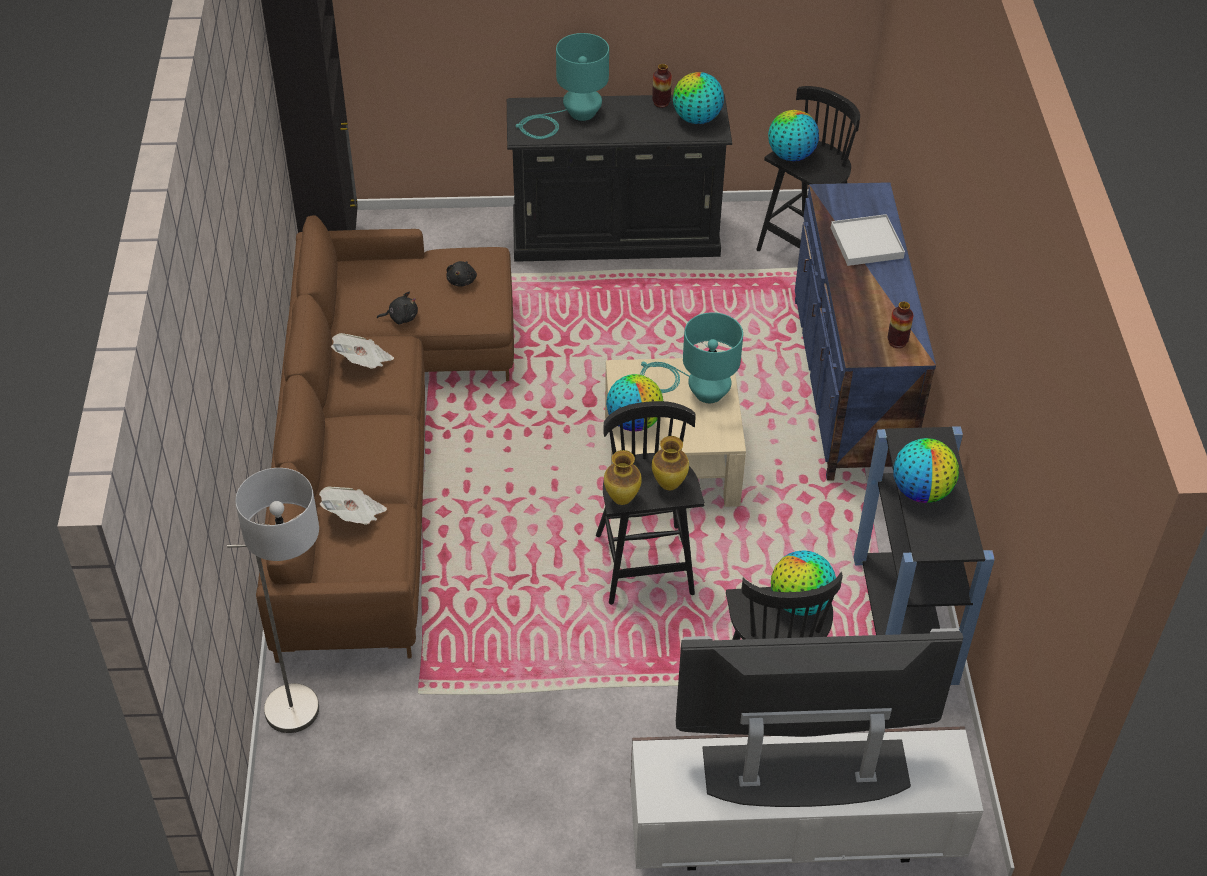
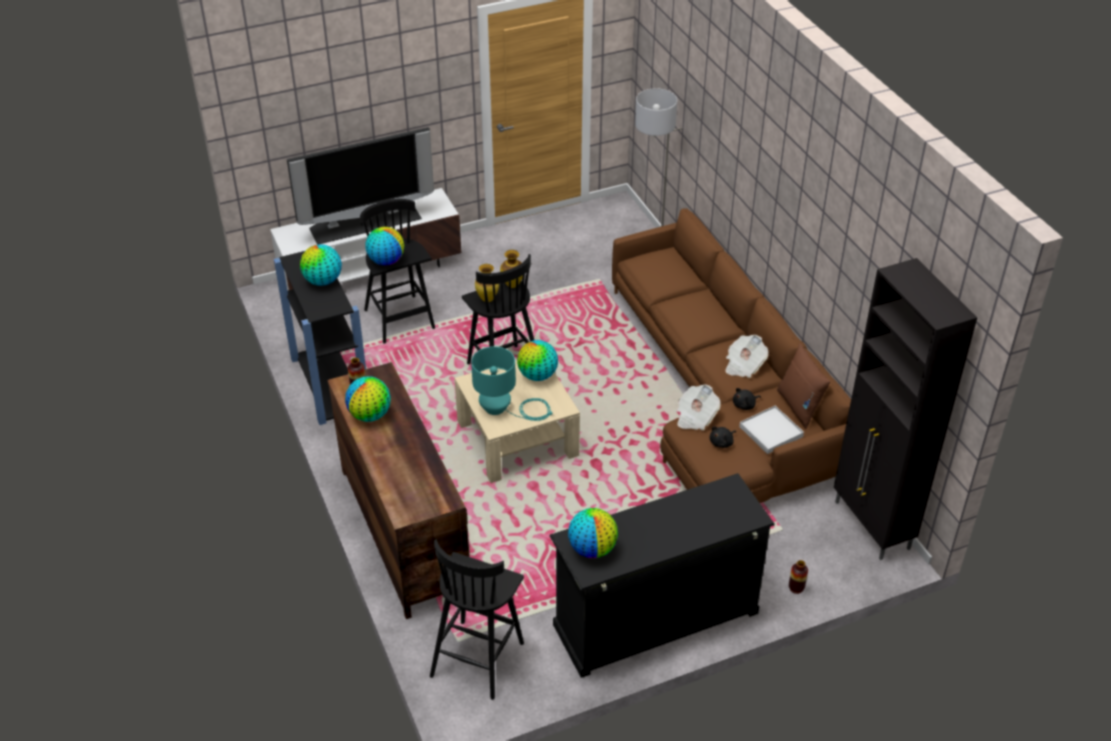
camera: 160 degrees right, 5 degrees down
(340, 299) = (799, 407): none -> brown pillow
(354, 515) = (676, 281): newspaper -> newspaper (695, 417)
(462, 280) = (722, 442): black plush toy -> black plush toy turned 120 degrees counterclockwise
(565, 118) = (708, 514): turquoise table lamp -> none
(661, 103) = (634, 558): vase -> vase (796, 588)
(791, 155) = (499, 583): globe -> globe (370, 415)
(847, 387) = (405, 530): blue cabinet -> brown cabinet
(866, 243) = (401, 463): white tray -> white tray (771, 432)

